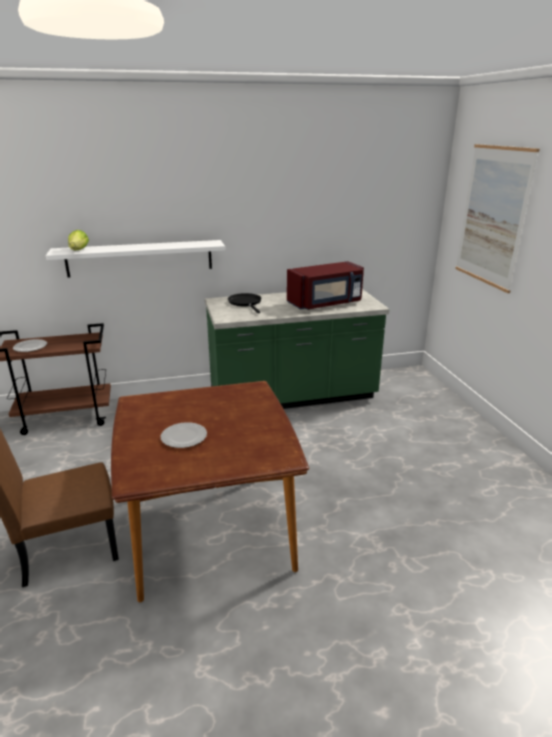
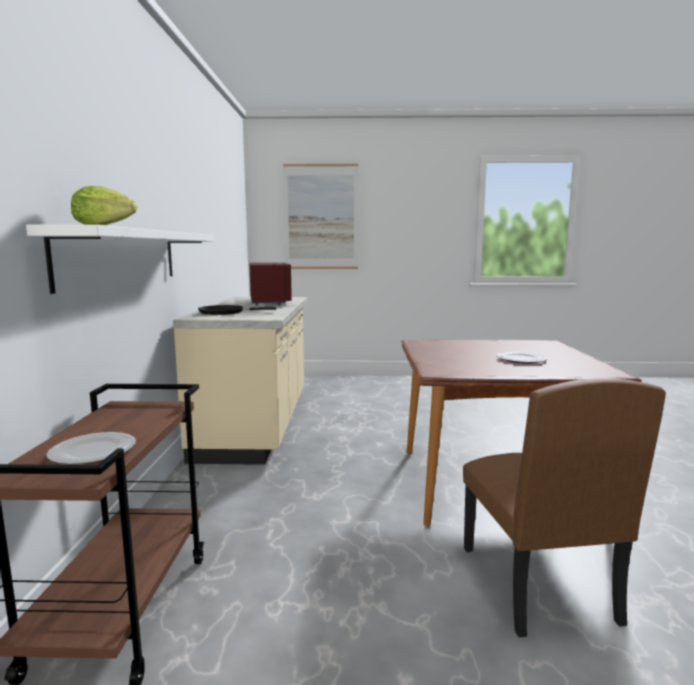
camera: 75 degrees left, 15 degrees down
(292, 396) = (257, 424): green counter -> beige counter

